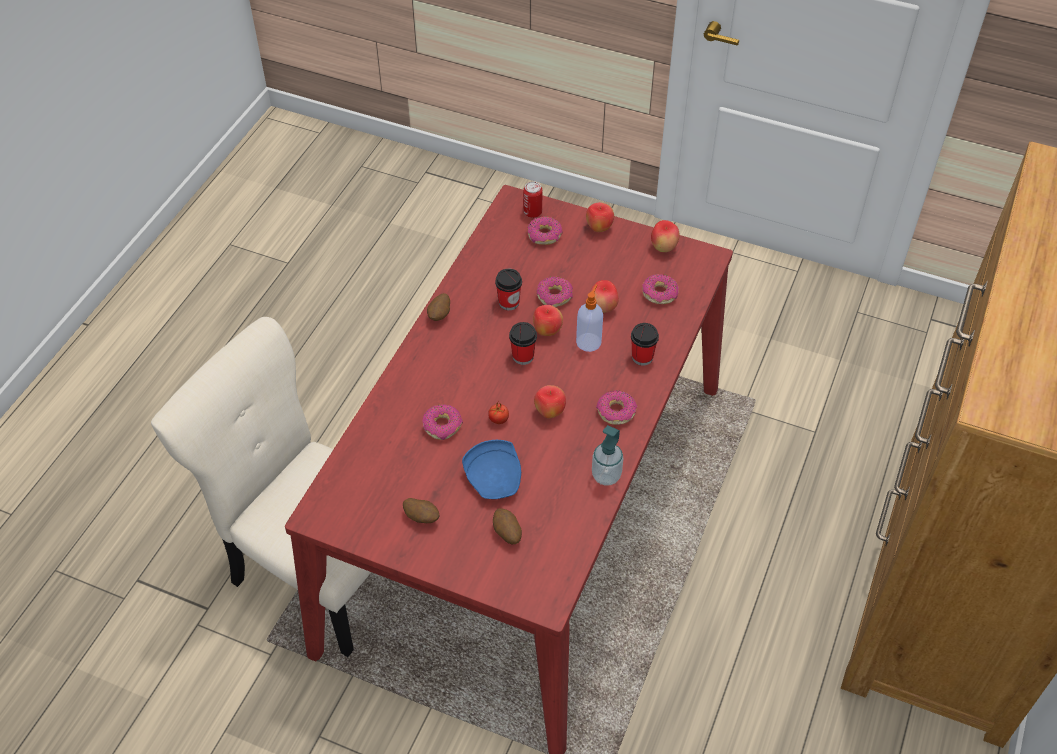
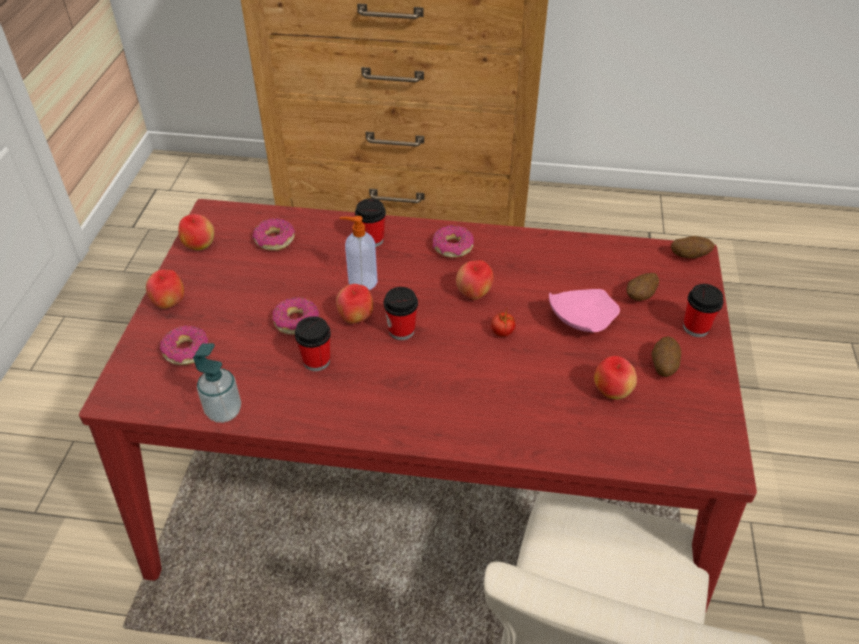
camera: 105 degrees left, 5 degrees down
(440, 315) = (356, 426): potato -> potato (689, 256)
(442, 426) = (533, 378): donut -> none
(455, 560) = (696, 327): none -> cup
(495, 478) = (580, 319): blue plate -> pink plate
(532, 212) = (141, 371): can -> none
(603, 308) = (307, 279): apple -> apple (611, 392)
(606, 476) = (534, 242): soap dispenser -> soap dispenser (224, 411)

